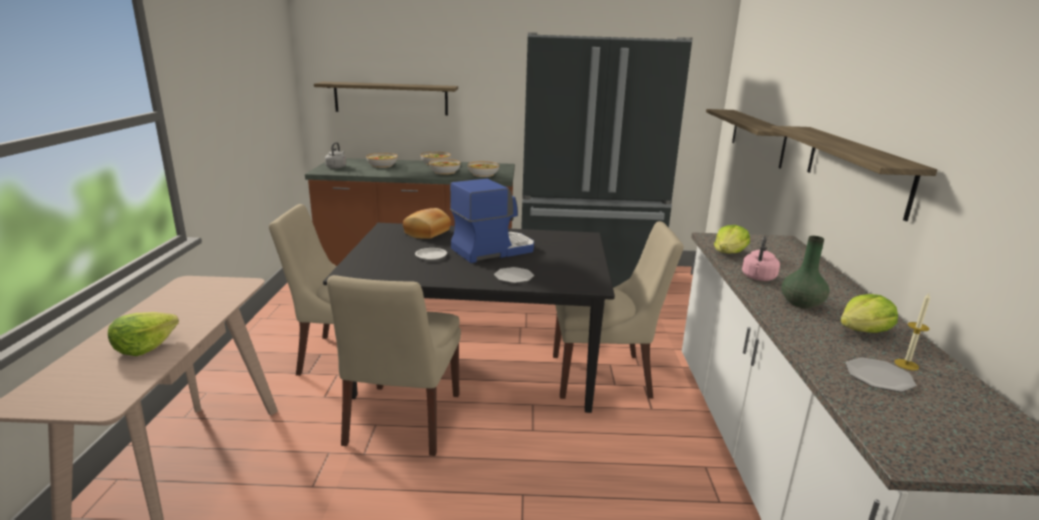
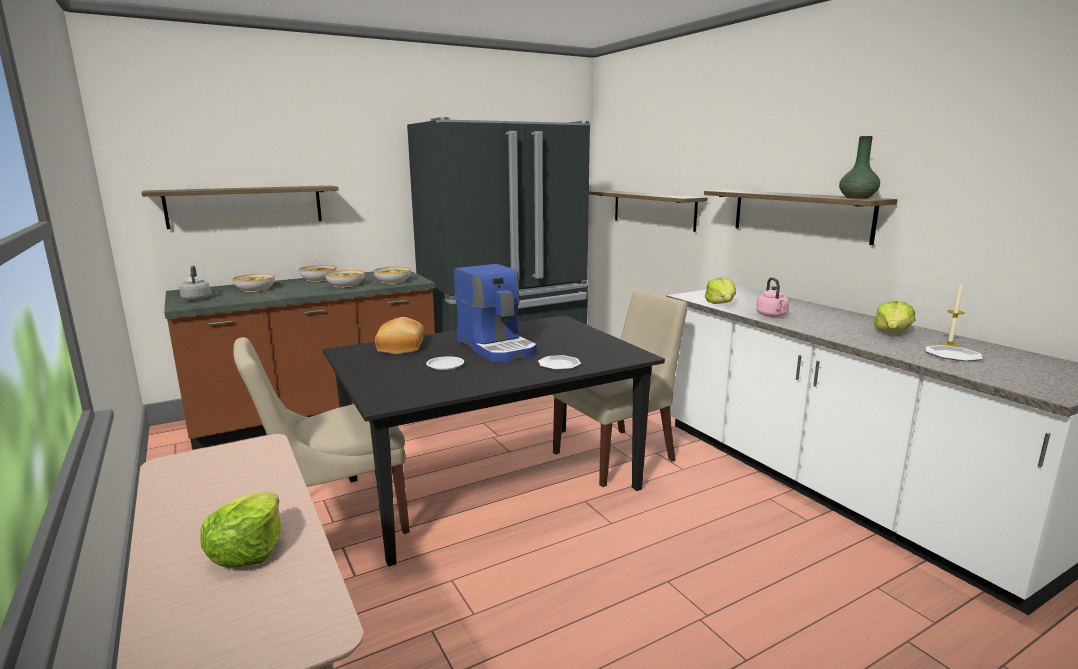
camera: 30 degrees left, 5 degrees down
(402, 421) = (478, 565): beige chair -> none
(492, 250) = (497, 347): coffee machine -> coffee machine turned 120 degrees clockwise
(802, 303) = (829, 325): green vase -> green vase (858, 198)

